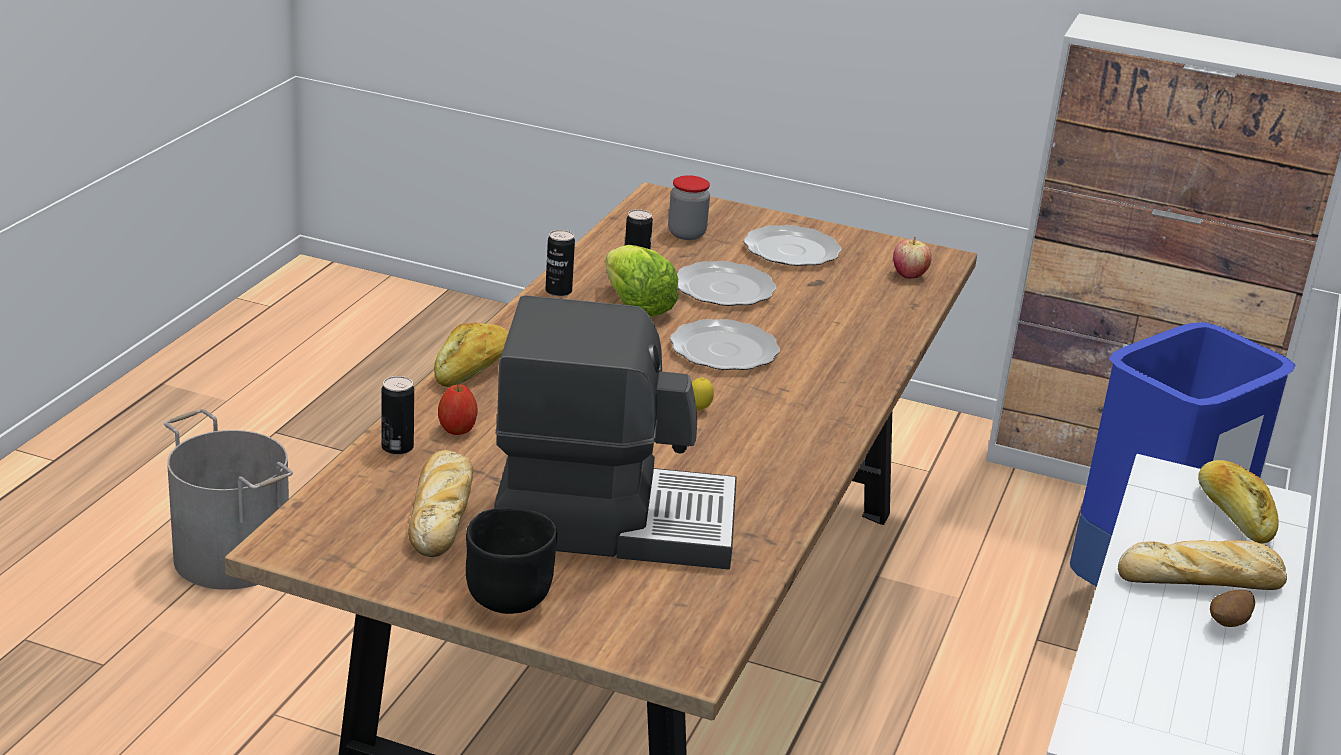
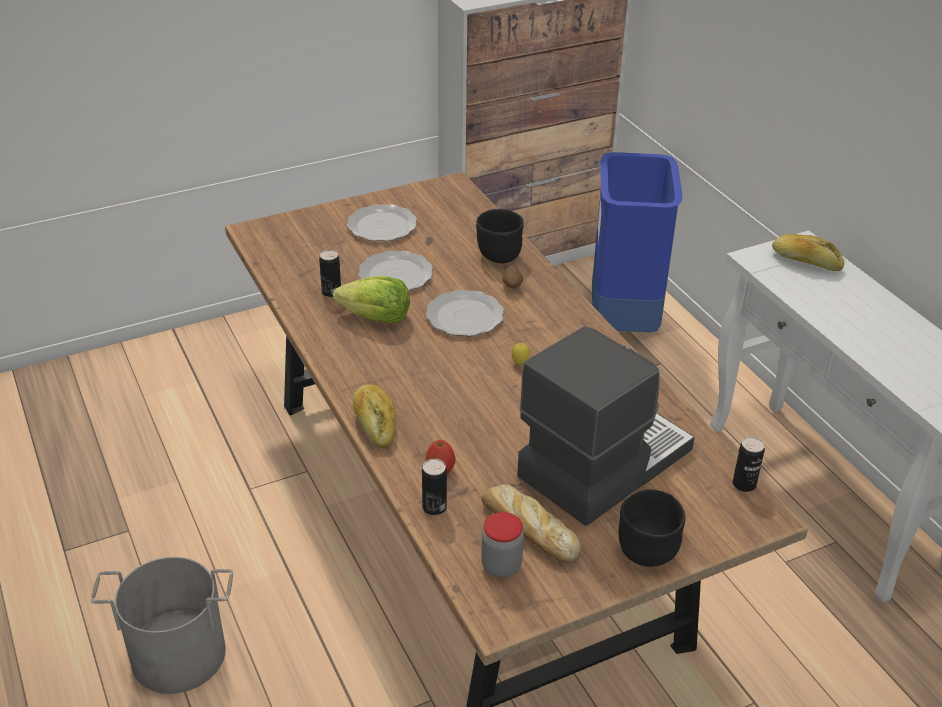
camera: 45 degrees left, 10 degrees up
(558, 291) = (321, 336): can -> can (744, 484)
(686, 234) = (313, 249): jar -> jar (501, 566)
(862, 329) = (498, 257): none -> black bowl
(909, 275) = (459, 206): apple -> none
(1203, 579) = (851, 305): bread -> none
(1228, 624) = (892, 322): potato -> potato (512, 286)

